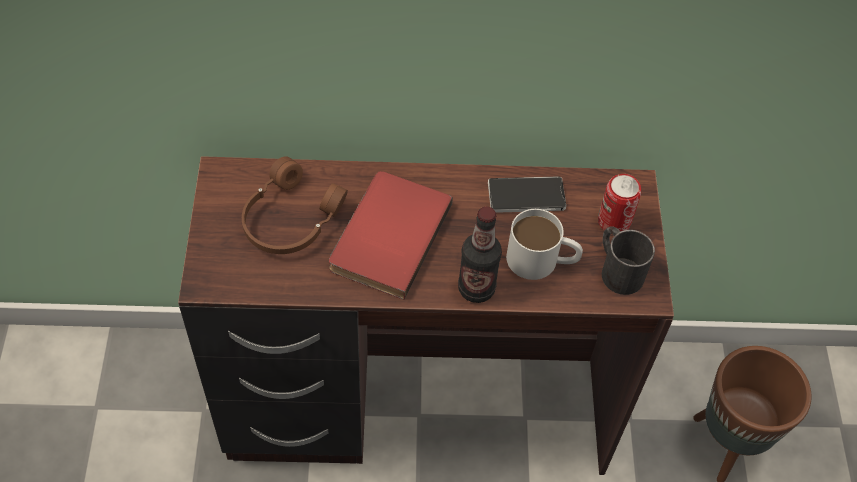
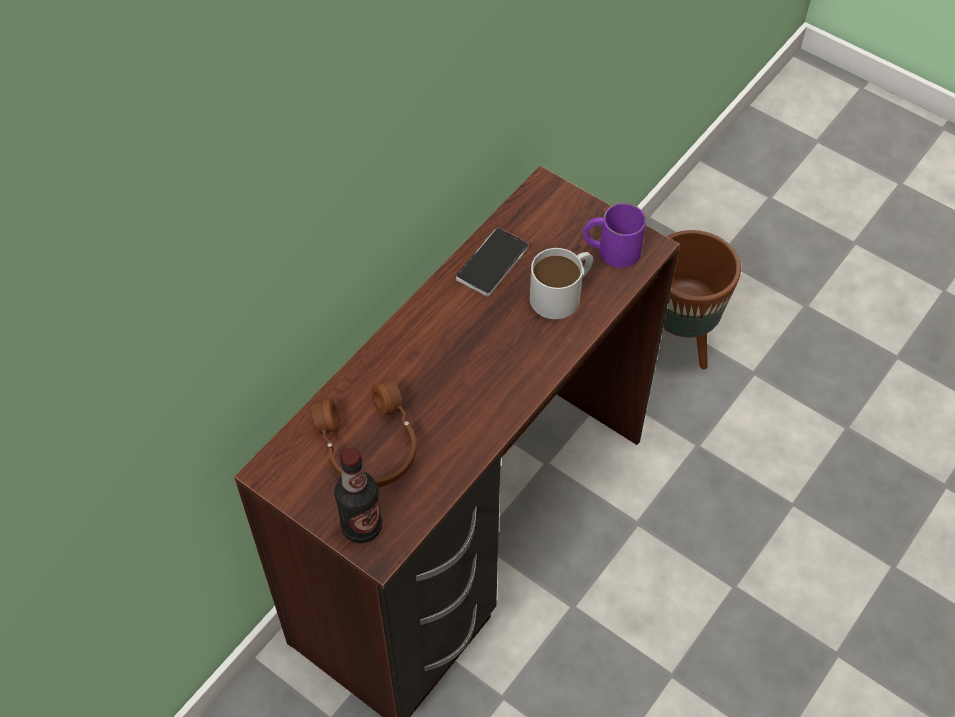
camera: 50 degrees left, 0 degrees up
(386, 235) = (447, 384): red book -> none
(476, 288) = (552, 354): bottle -> bottle (361, 527)
(614, 221) = (565, 223): can -> none
(617, 269) = (610, 250): black mug -> purple mug

